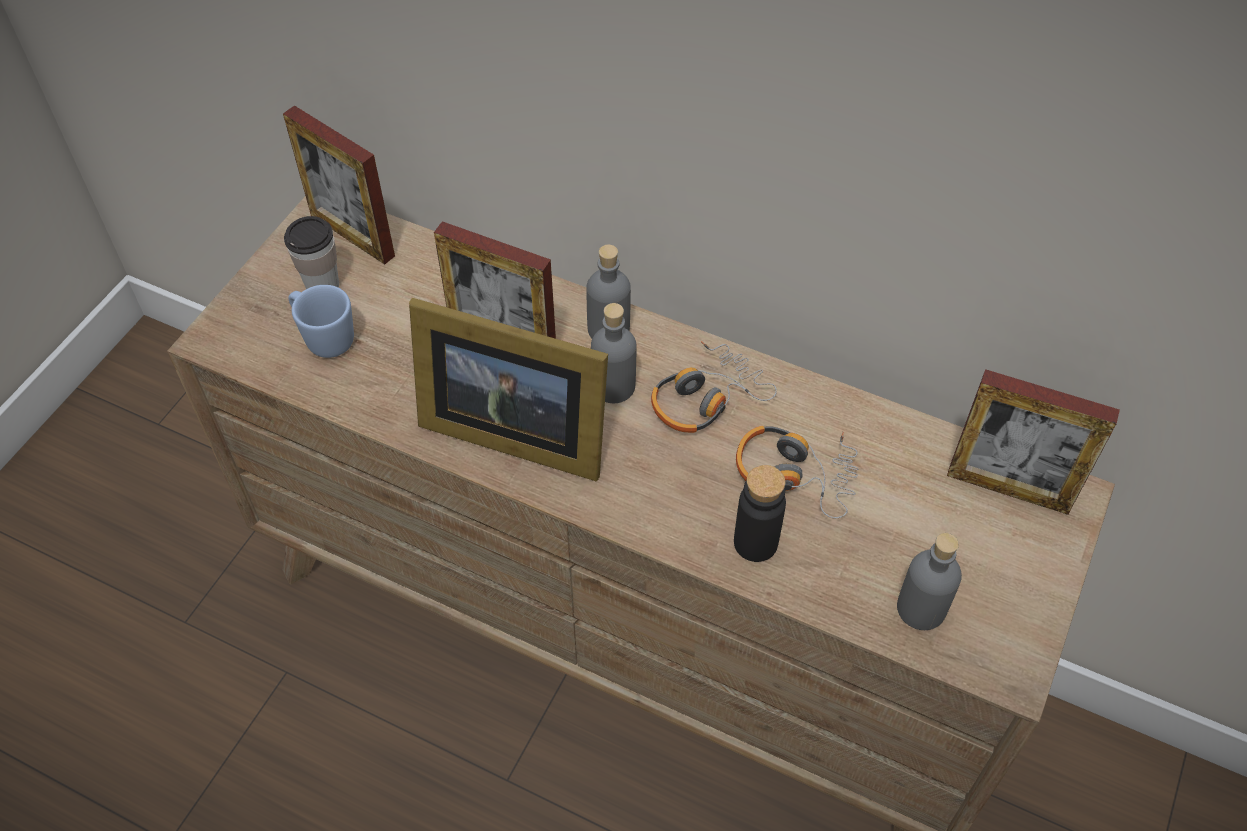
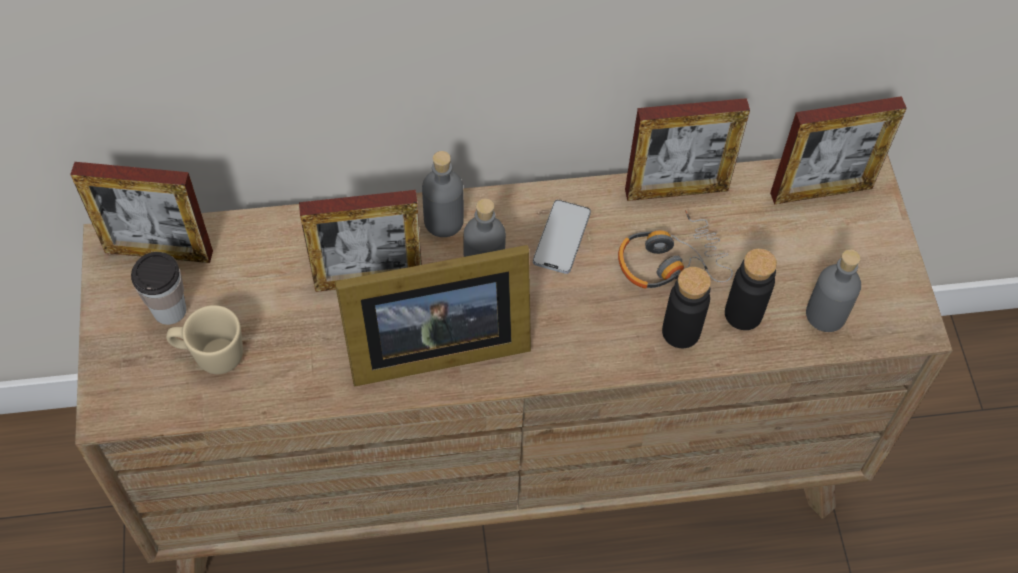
camera: 35 degrees left, 5 degrees up
(324, 338) = (210, 355): blue mug -> beige mug
(706, 398) = (561, 237): headphones -> phone
(832, 560) = (743, 314): none -> black bottle
(853, 412) = (676, 190): none -> picture frame

